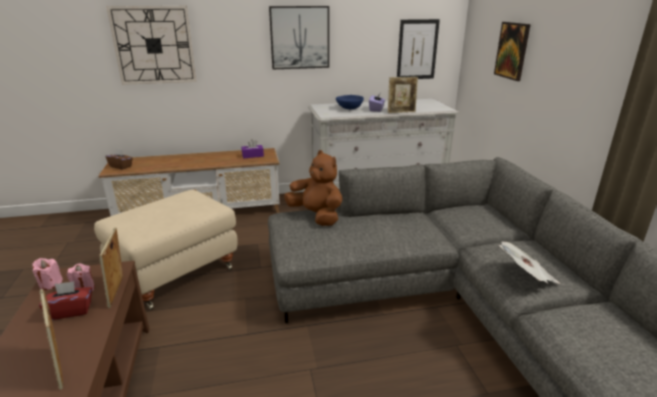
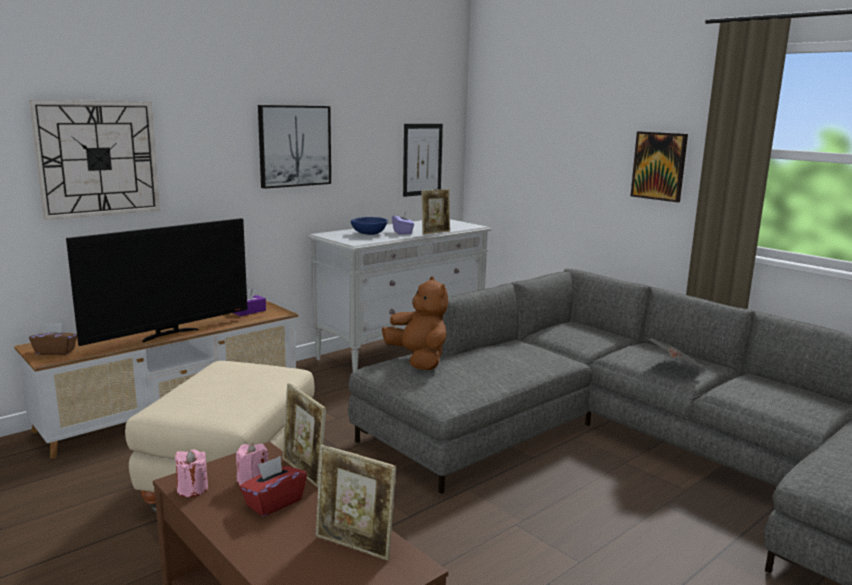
camera: 30 degrees left, 10 degrees down
(188, 165) = (169, 334): none -> television
(316, 216) = (418, 360): brown plush toy -> brown plush toy turned 45 degrees clockwise
(512, 50) = (545, 155): picture -> picture (659, 166)

